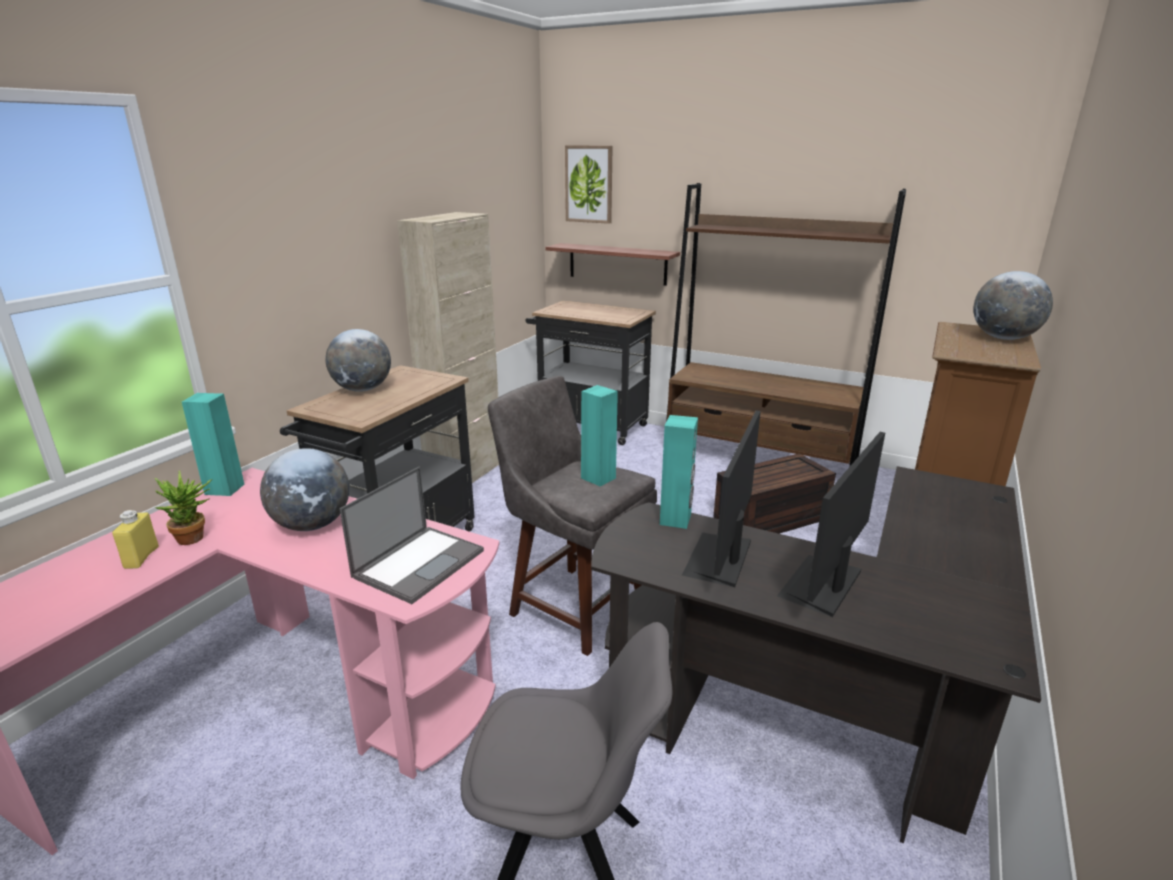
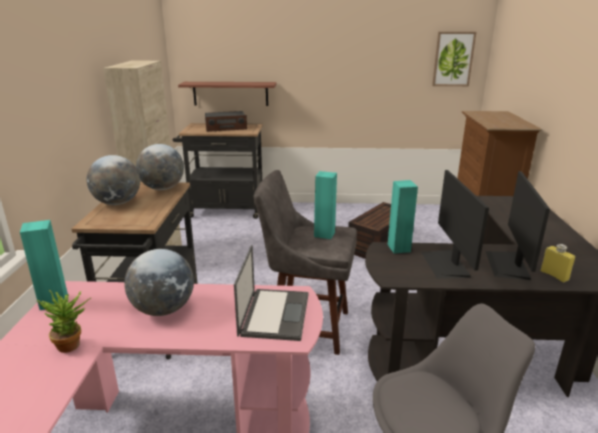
camera: 25 degrees left, 0 degrees up
(141, 557) = (39, 372): yellow bottle -> yellow bottle (554, 275)
(589, 184) = (204, 38): picture -> picture (453, 59)
(599, 311) = (225, 127): none -> radio
(758, 459) = (345, 211): brown bookcase -> none
(1003, 338) = (504, 116): globe -> globe (162, 188)

